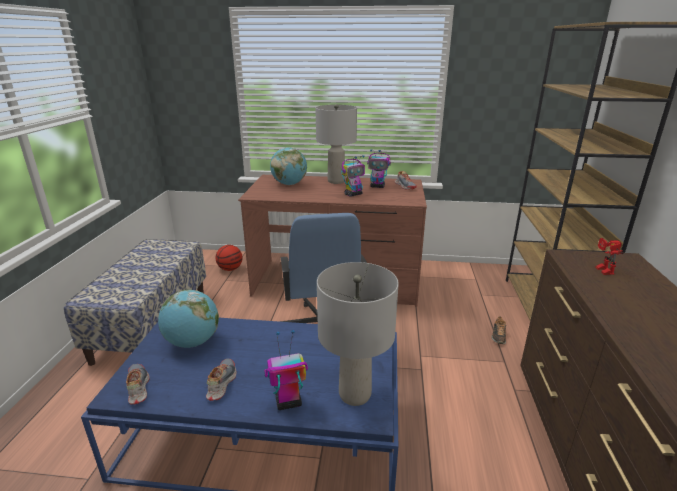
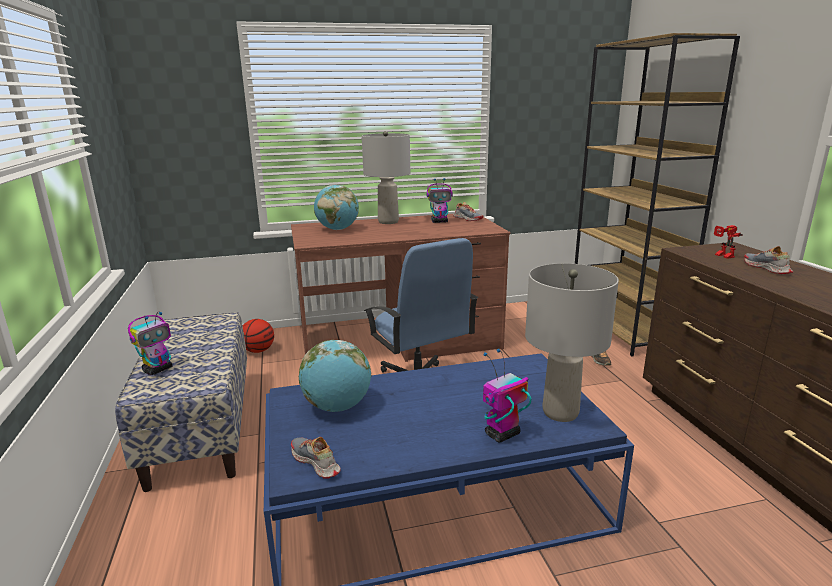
camera: 20 degrees left, 5 degrees down
(221, 383) = (412, 435): shoe -> shoe (766, 268)
(353, 194) = (423, 230): toy robot -> toy robot (158, 369)

